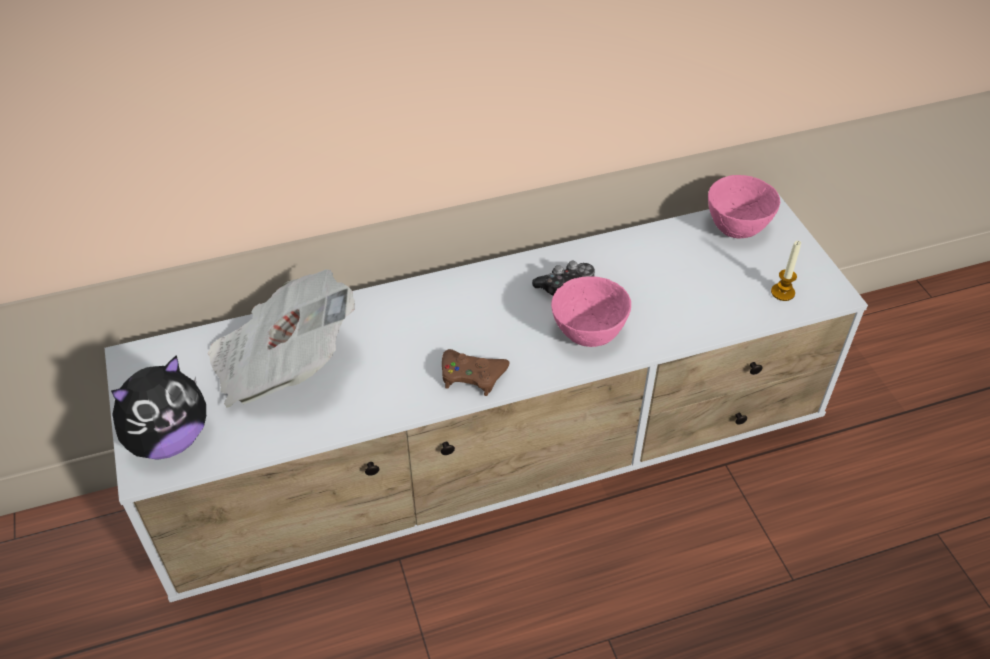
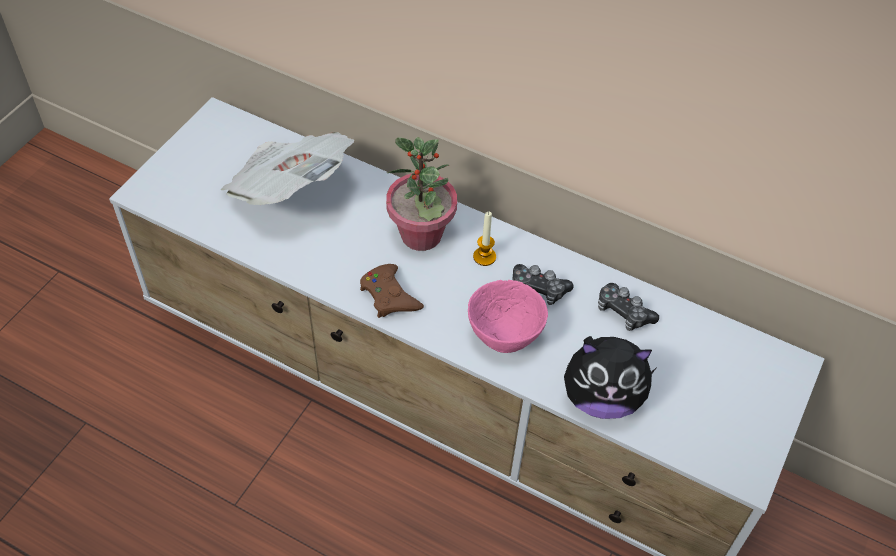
camera: 45 degrees right, 5 degrees up
(169, 439) = (174, 183): plush toy -> plush toy (601, 398)
(436, 315) = (421, 235): none -> potted plant
(637, 257) = (623, 312): none -> game controller
(735, 228) = (739, 355): pink bowl -> none
(782, 292) = (703, 437): candle -> candle (484, 257)

